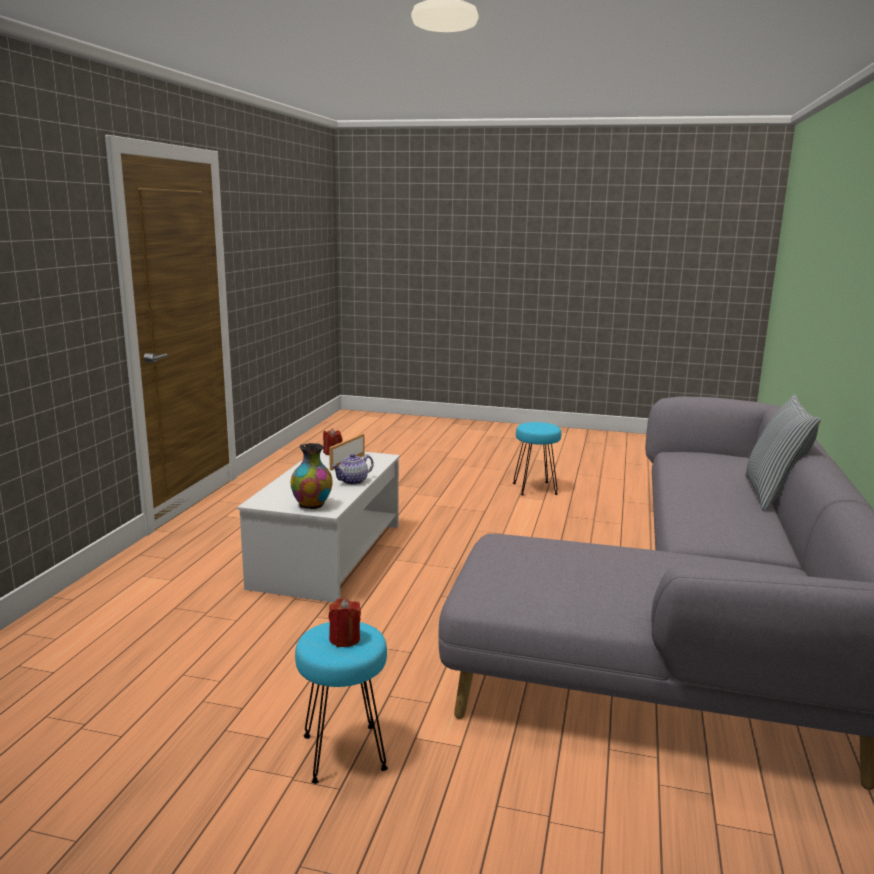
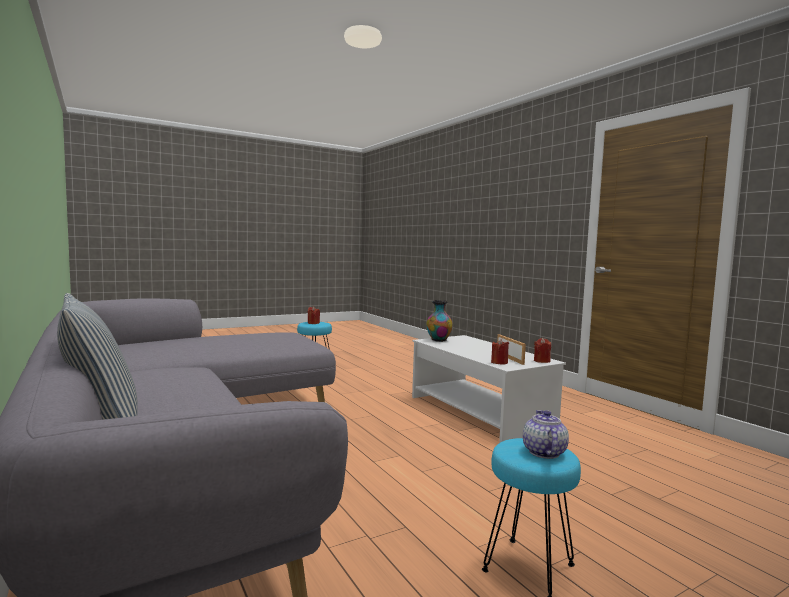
camera: 135 degrees right, 10 degrees down
(353, 481) = (463, 351): teapot -> teapot (543, 452)
(375, 461) = (499, 362): none -> red candle

